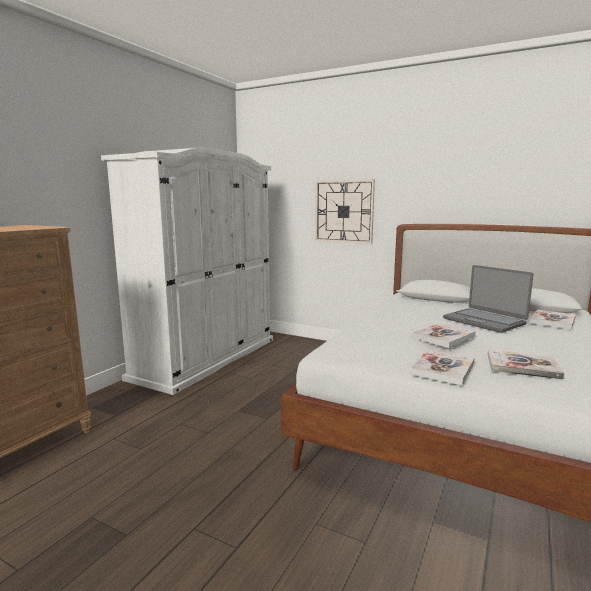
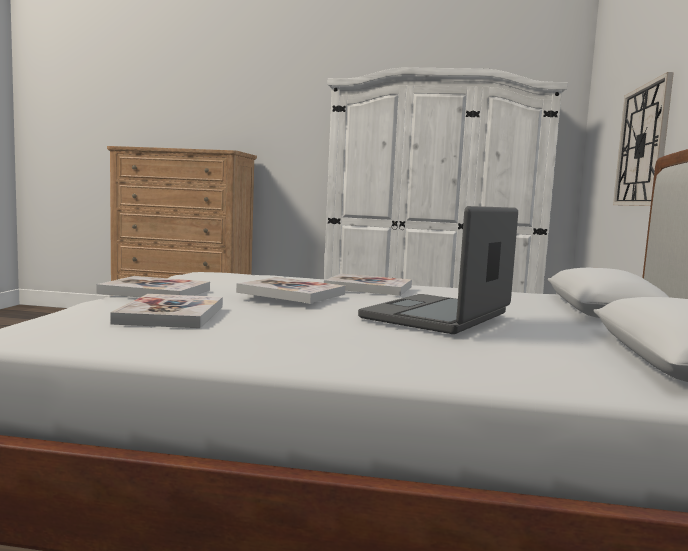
camera: 70 degrees right, 5 degrees down
(552, 321) = (540, 358): book -> book (368, 287)

